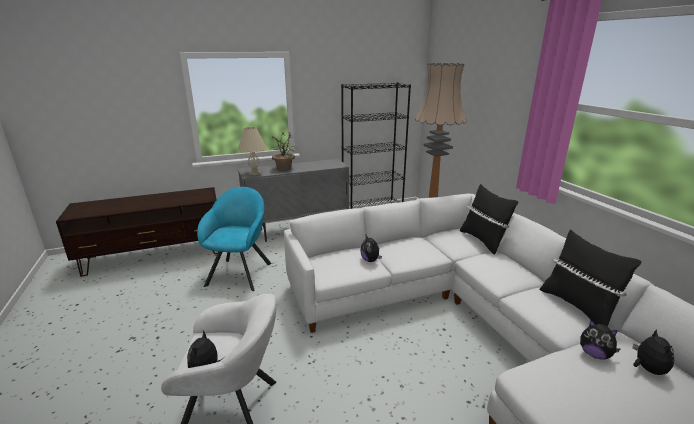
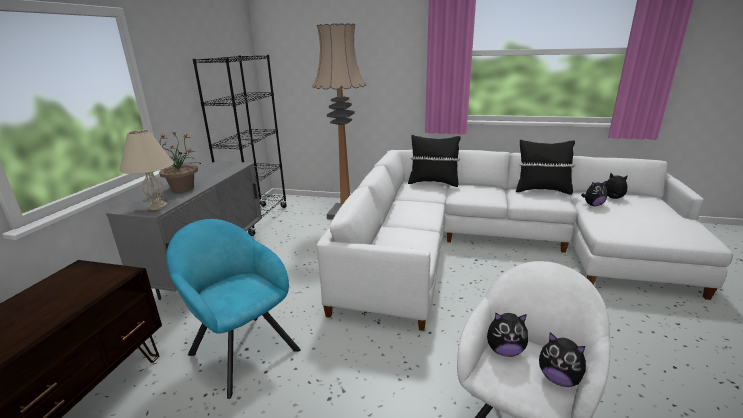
camera: 55 degrees left, 0 degrees up
(370, 260) = (412, 230): plush toy -> plush toy (504, 350)

